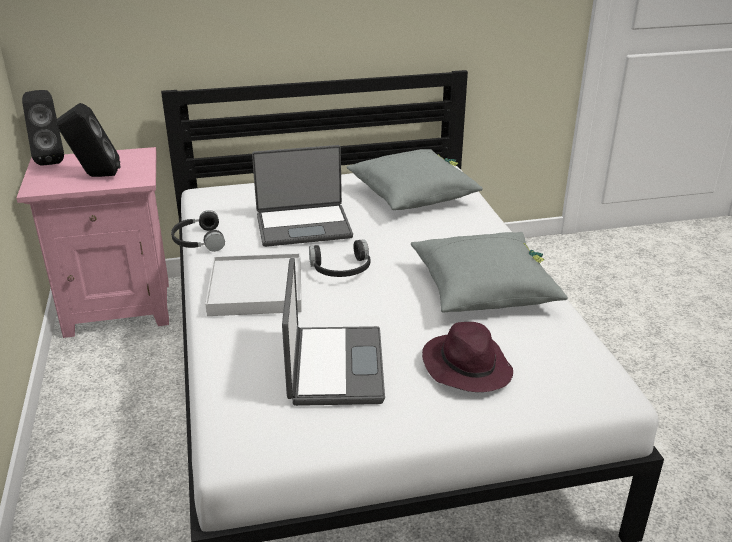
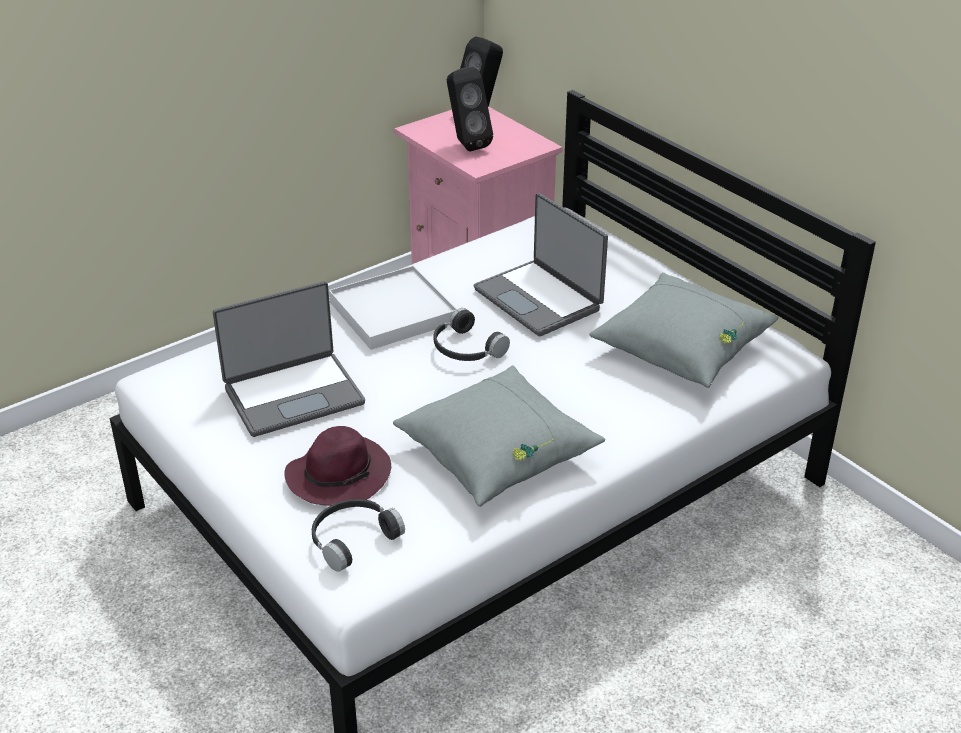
camera: 65 degrees right, 5 degrees up
(197, 241) = (457, 251): black headphones -> black headphones (352, 538)

